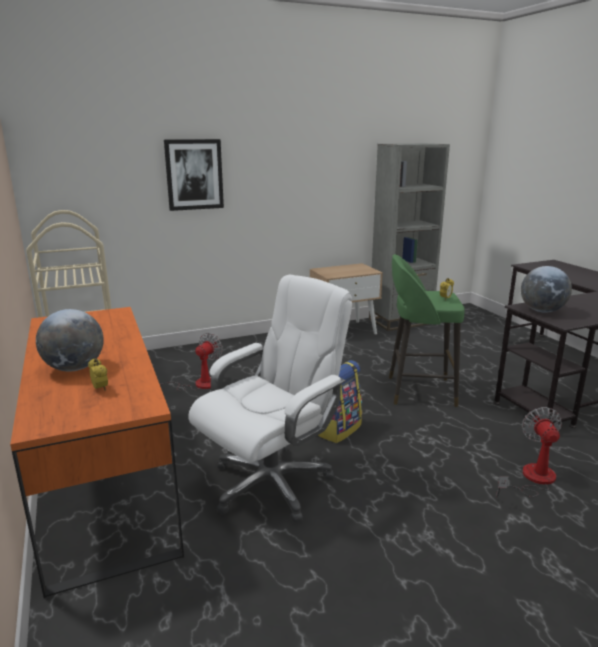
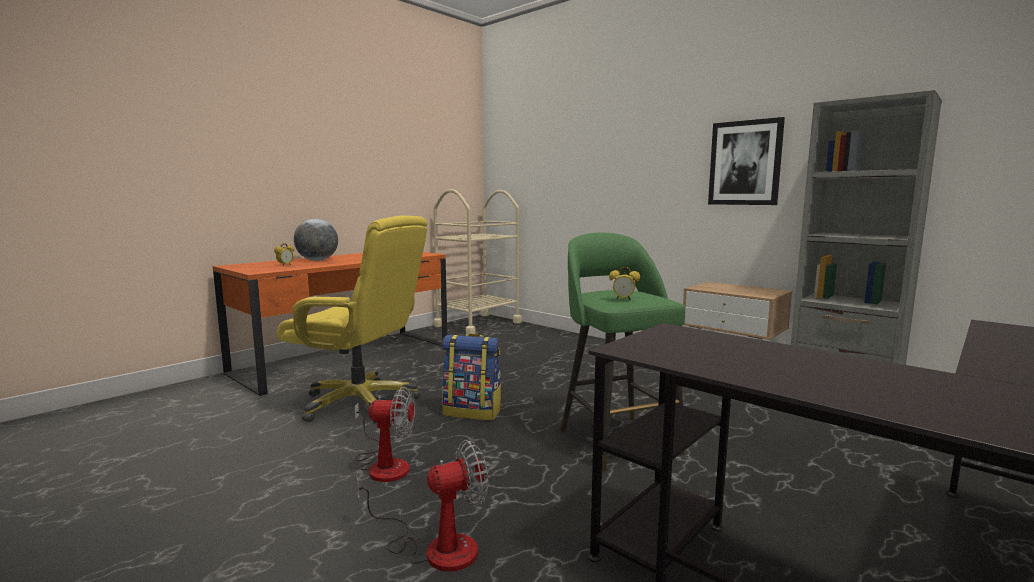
camera: 65 degrees right, 10 degrees down
(194, 174) = (595, 161): picture -> picture (745, 163)
(197, 384) = (504, 350): fan -> fan (384, 465)
(272, 482) = (360, 403): white office chair -> yellow office chair
(542, 311) = (673, 338): globe -> none

